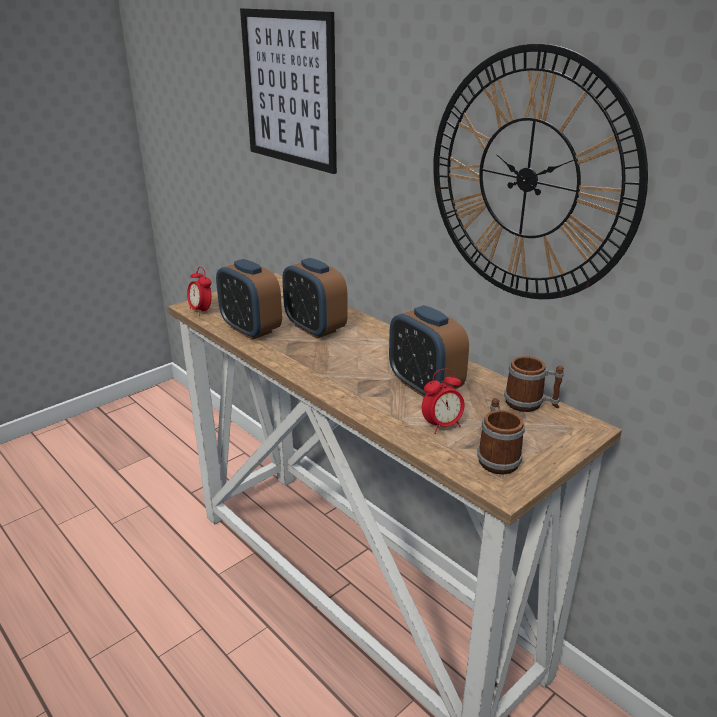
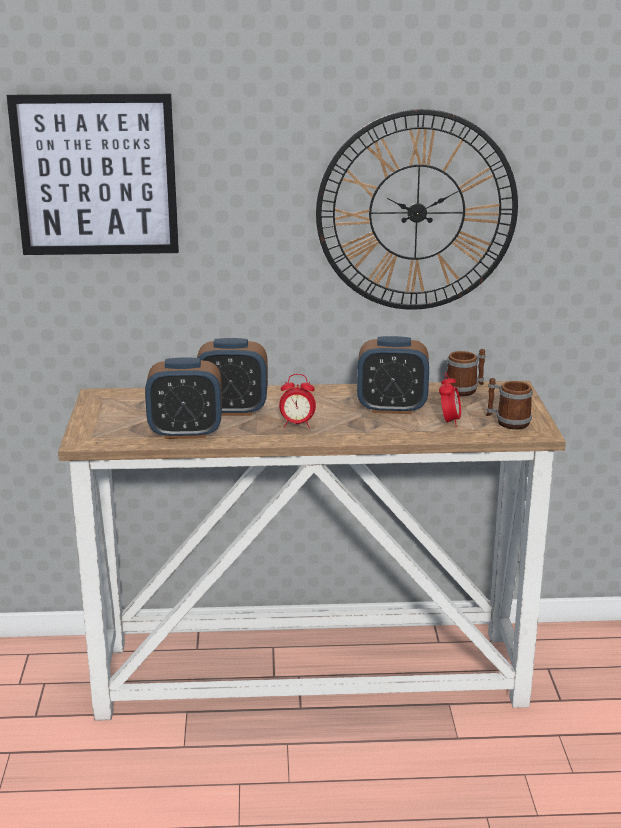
camera: 50 degrees left, 5 degrees down
(201, 311) = (103, 440): alarm clock -> alarm clock (297, 424)

